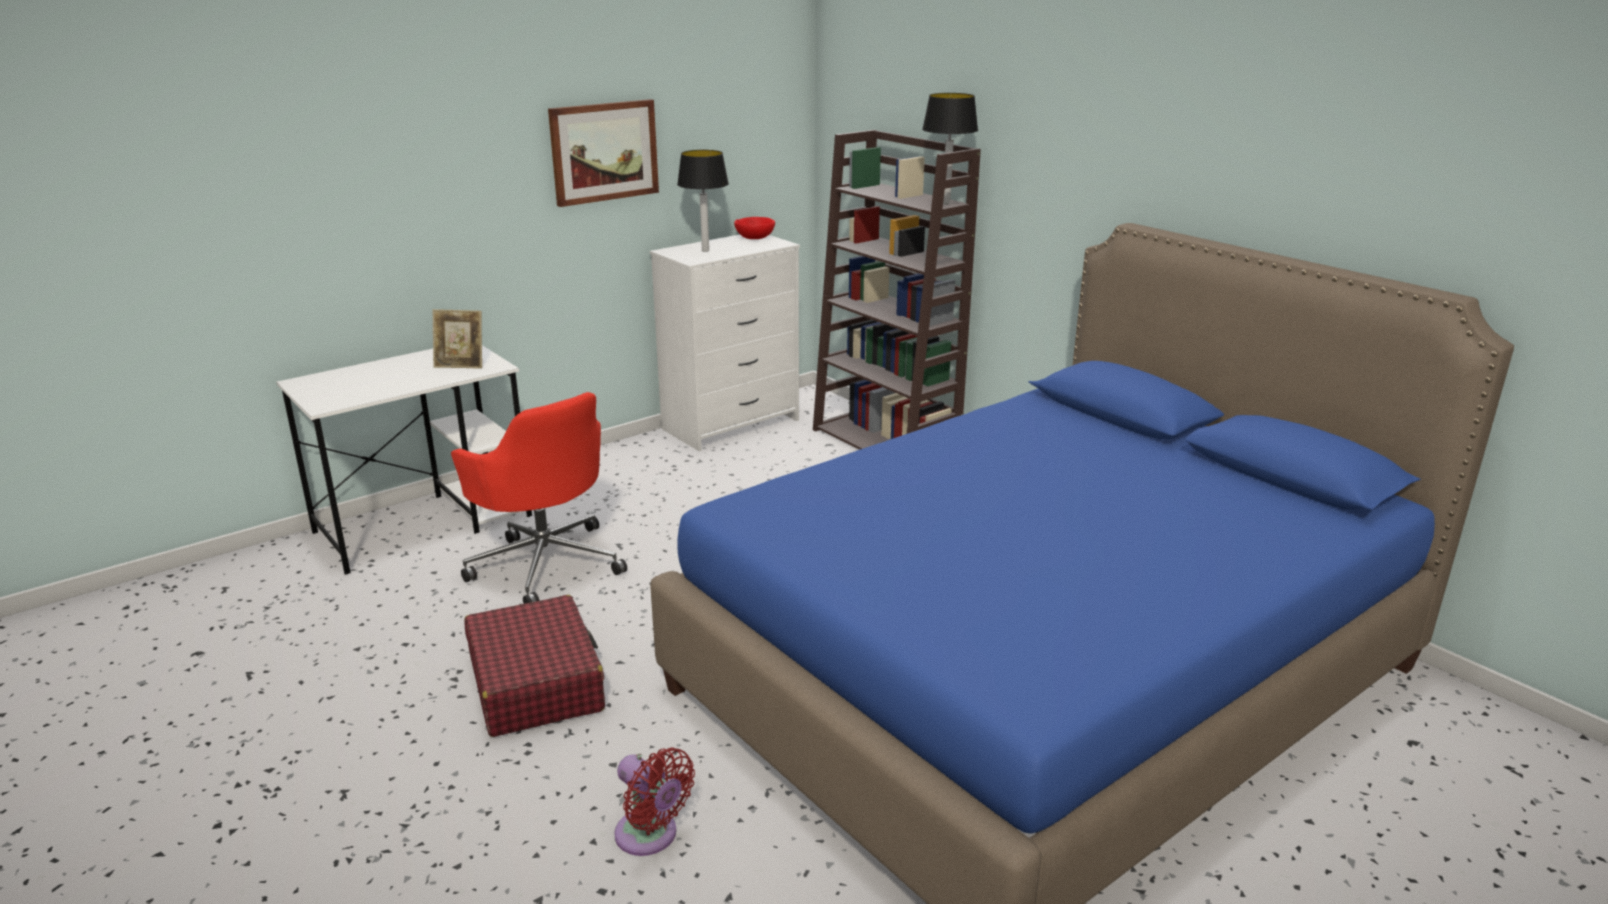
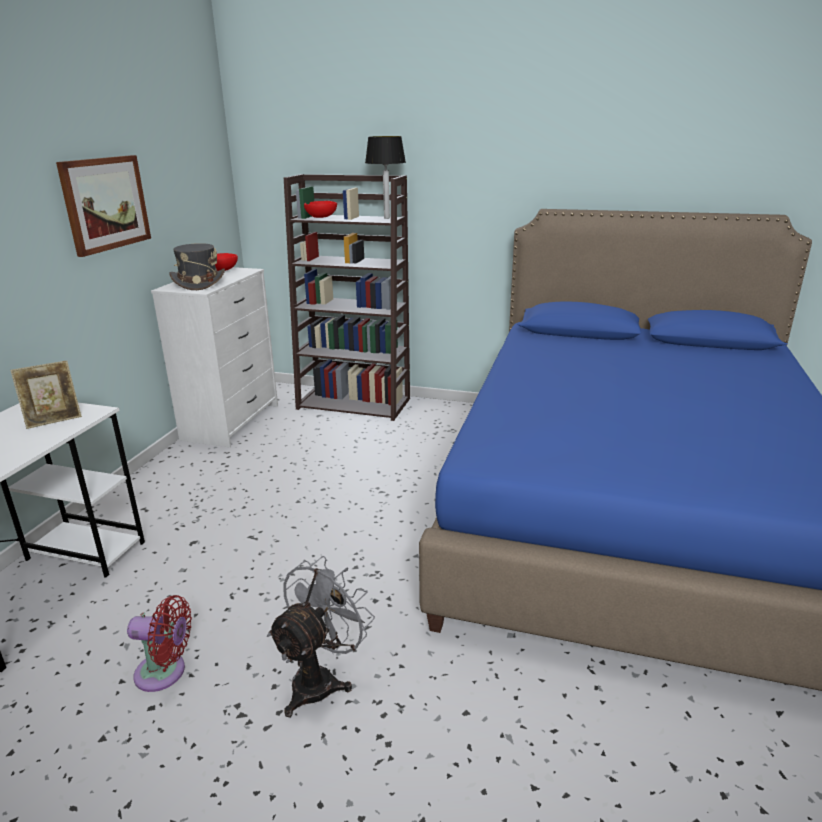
camera: 35 degrees left, 0 degrees up
(536, 683) = (321, 679): red suitcase -> grey fan
(546, 563) = (205, 575): red office chair -> none
(650, 836) = (566, 754): red fan -> red fan (165, 673)
(705, 250) = (198, 283): table lamp -> grey hat
(876, 189) = (321, 217): none -> red bowl

